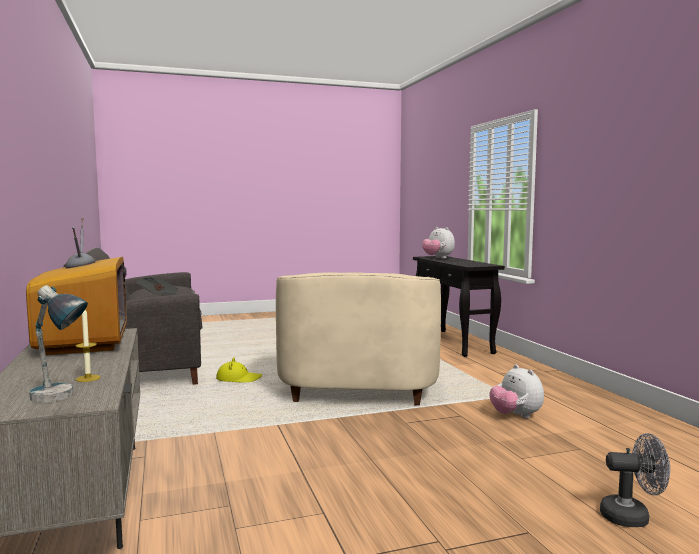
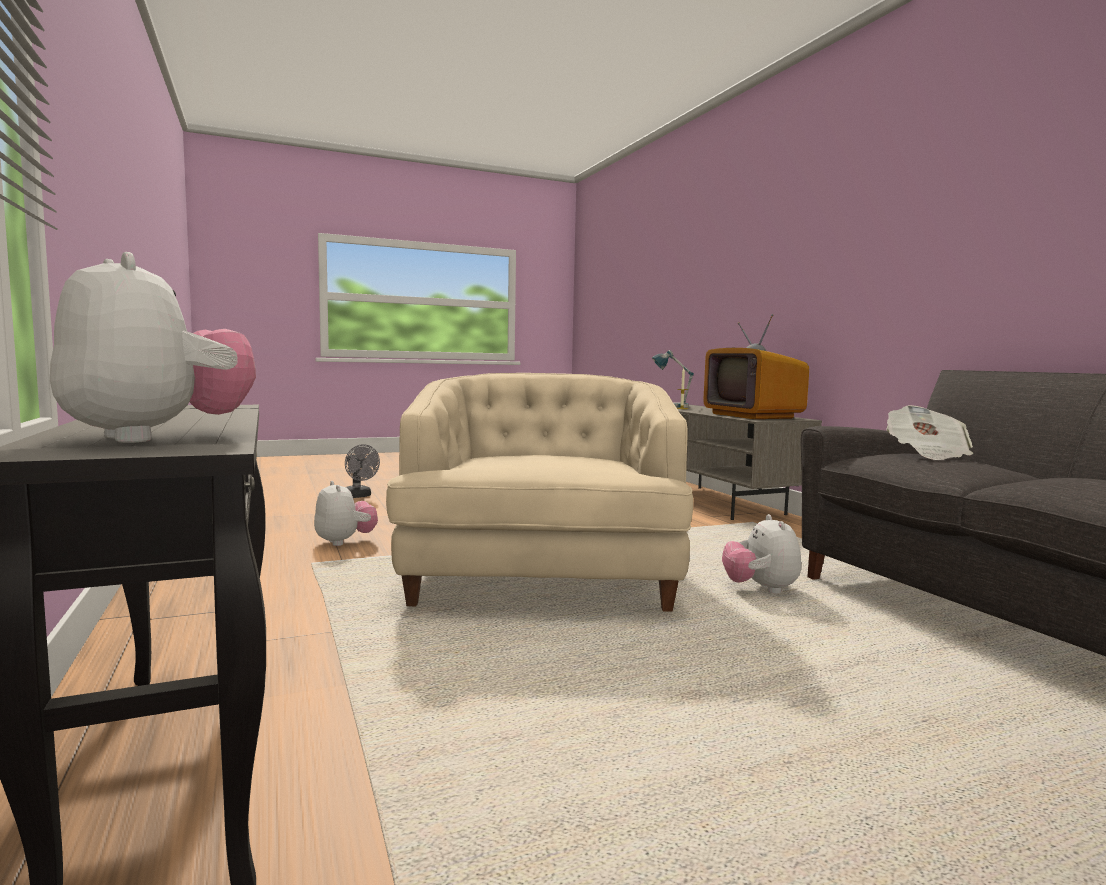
camera: 175 degrees right, 0 degrees up
(238, 379) = (760, 589): yellow hat -> plush toy
(632, 516) = (359, 496): grey fan -> grey fan turned 135 degrees counterclockwise

